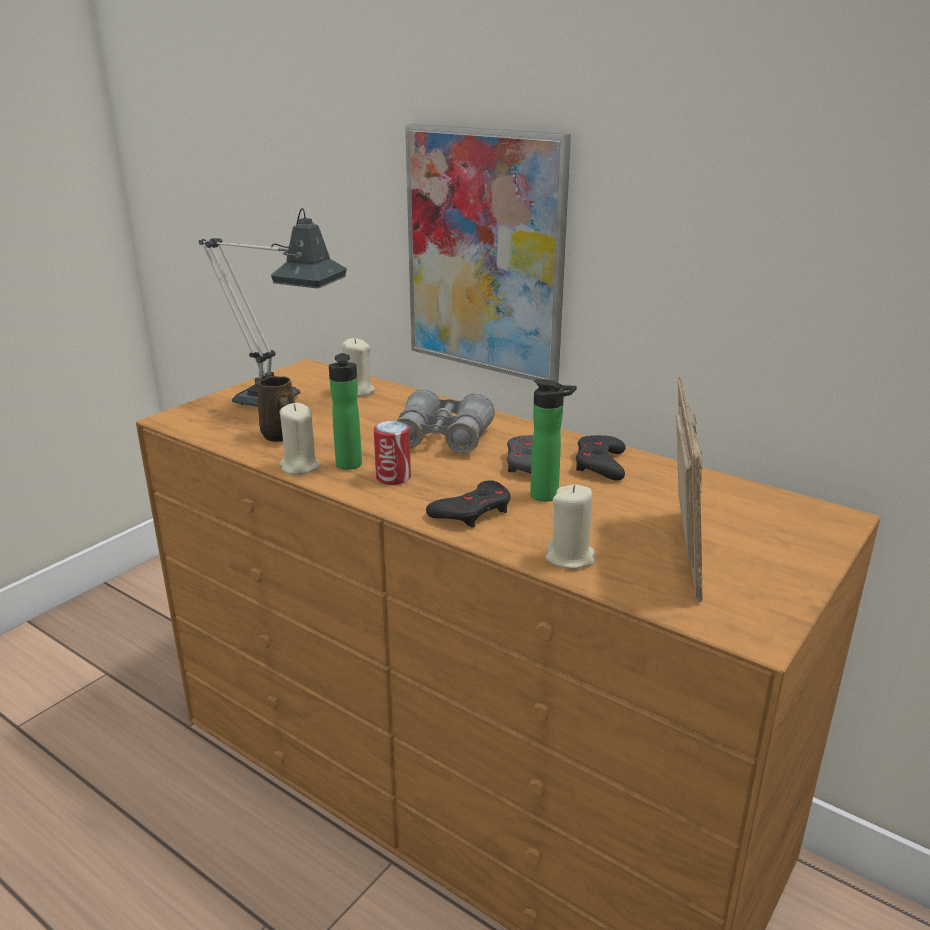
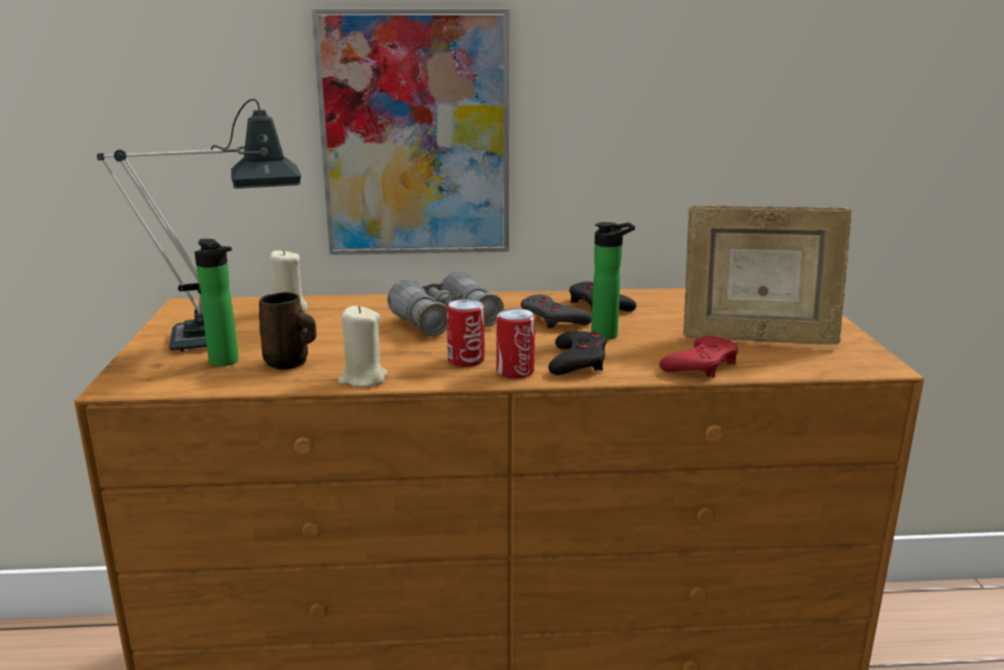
camera: 40 degrees left, 5 degrees down
(349, 466) = (409, 364): bottle -> bottle (226, 362)
(408, 501) = (515, 371): none -> can
(570, 557) = (701, 365): beige candle -> red game controller
(681, 554) = (757, 339): picture frame -> picture frame turned 135 degrees clockwise

